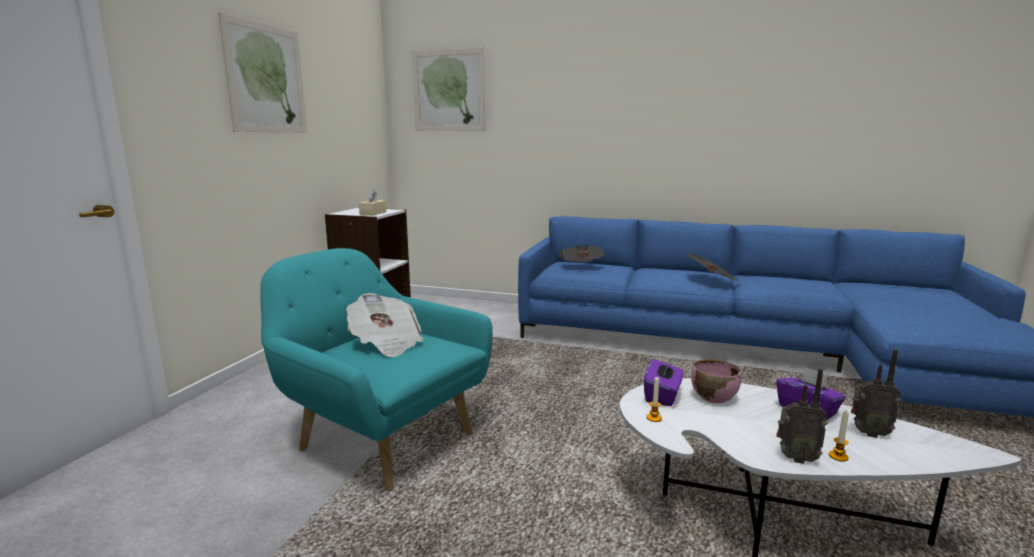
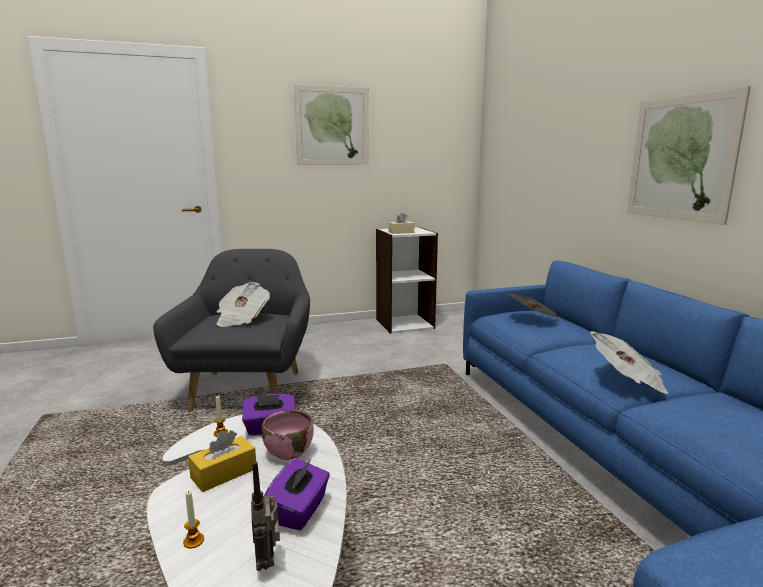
camera: 55 degrees right, 0 degrees up
(382, 437) = (248, 387): turquoise armchair -> grey armchair
(448, 90) = (514, 122): picture -> picture (681, 158)
(735, 428) = (224, 473): none -> yellow tissue box
(795, 458) = (178, 514): radio -> none

